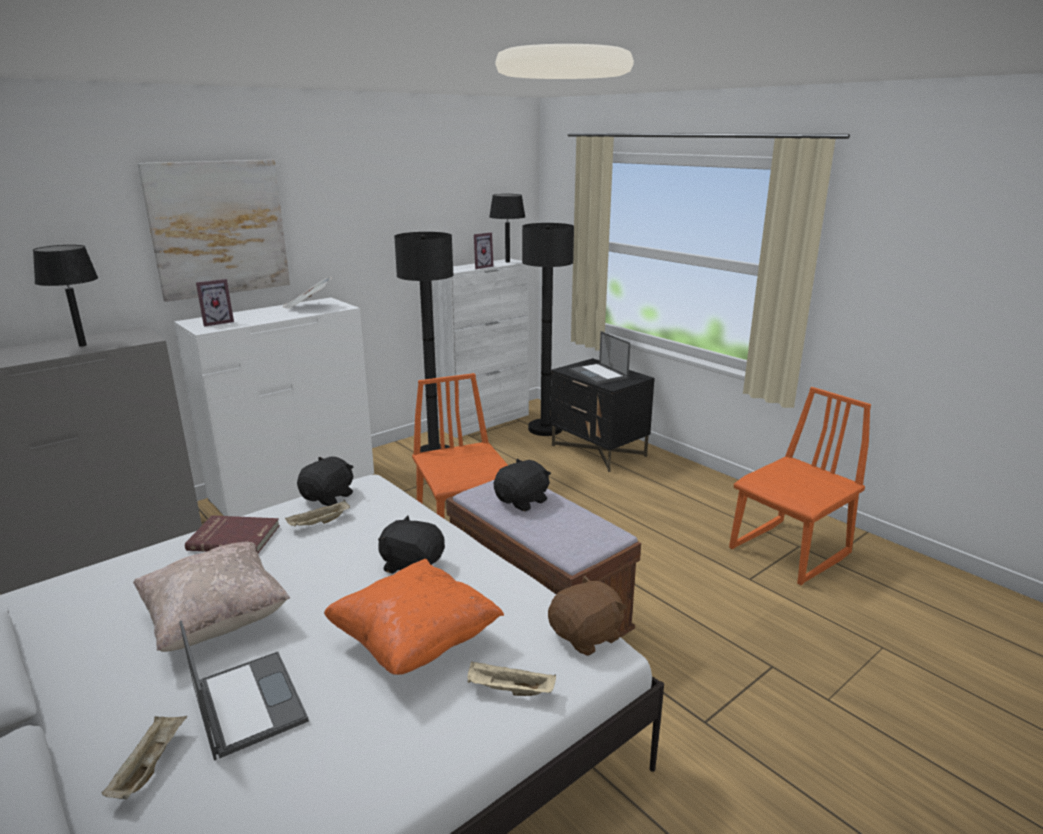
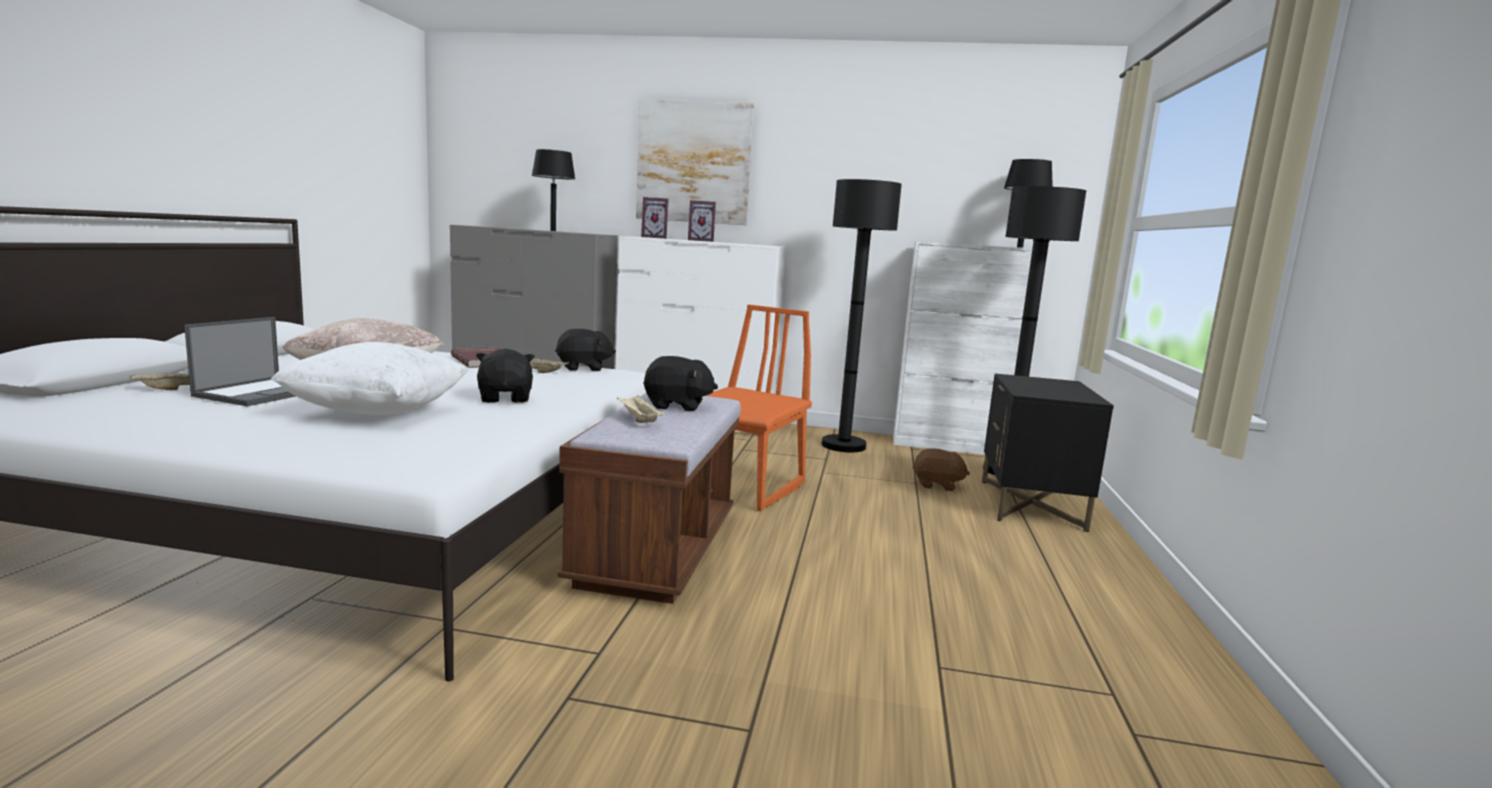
camera: 50 degrees right, 10 degrees down
(307, 307) = (744, 243): newspaper -> none
(415, 642) = (377, 412): orange pillow -> white pillow
(480, 267) = (971, 244): picture frame -> picture frame (702, 241)
(509, 691) = (325, 447): beige tray -> beige tray (638, 419)
(586, 636) = (449, 461): brown plush toy -> brown plush toy (937, 485)
(599, 374) = (1041, 387): laptop -> none
(790, 552) = (1079, 689): orange chair -> none

